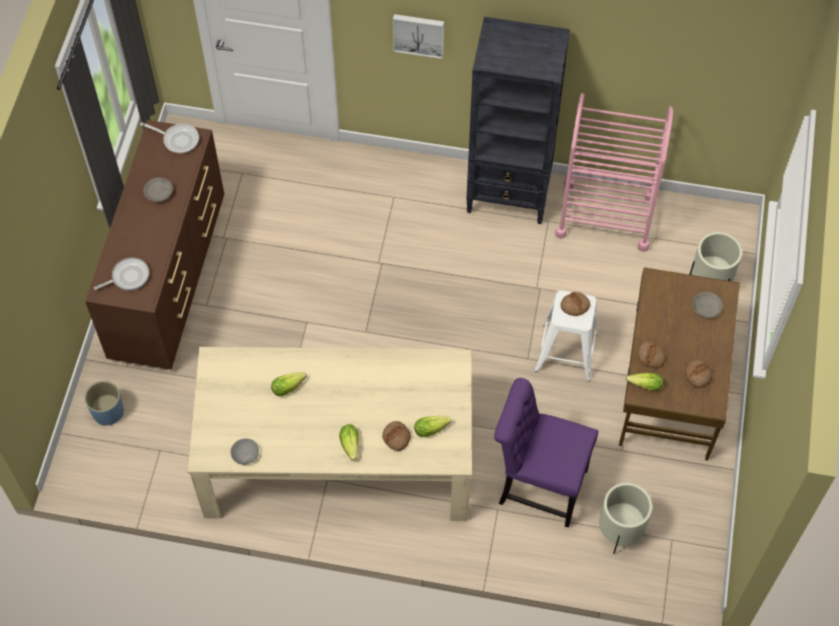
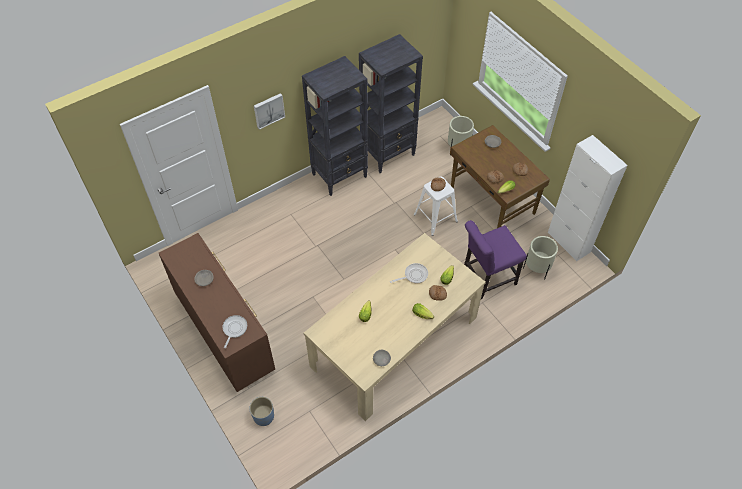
camera: 45 degrees left, 5 degrees down
(178, 139) = (186, 249): frying pan -> frying pan (414, 275)
(605, 215) = (388, 153): pink cart -> black bookcase
(707, 537) = (568, 242): none -> white cabinet

